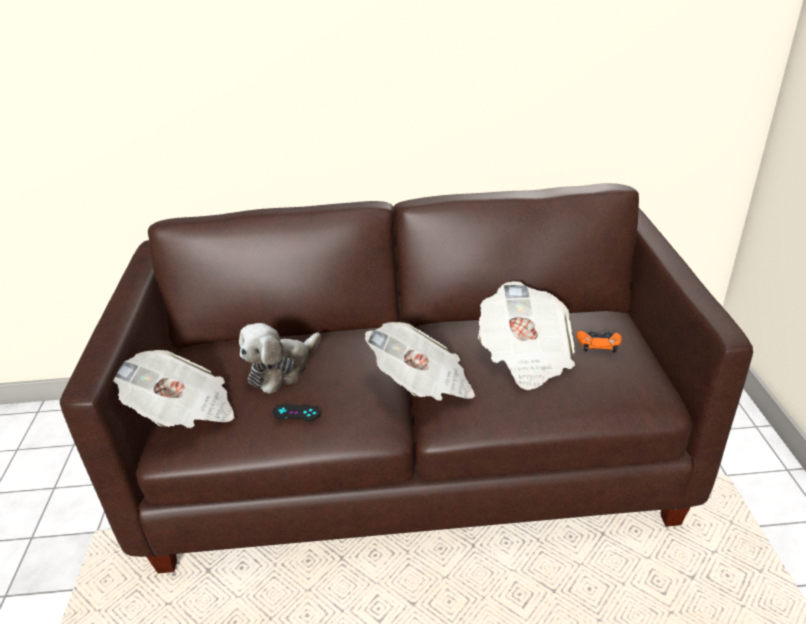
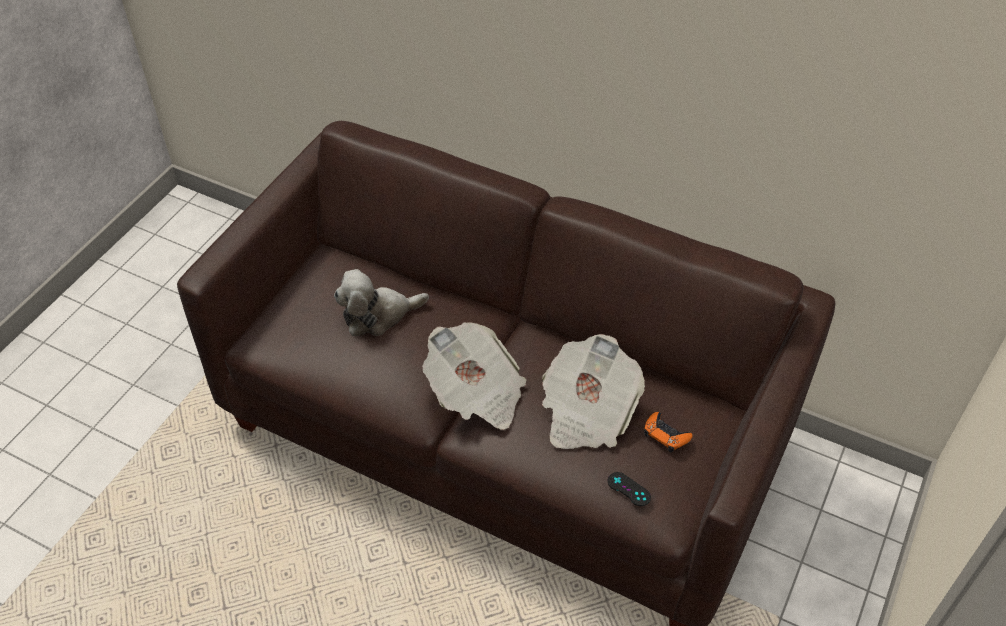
camera: 30 degrees right, 15 degrees up
(183, 412) = (280, 319): newspaper -> none
(296, 413) = (357, 367): black game controller -> black game controller (629, 489)

